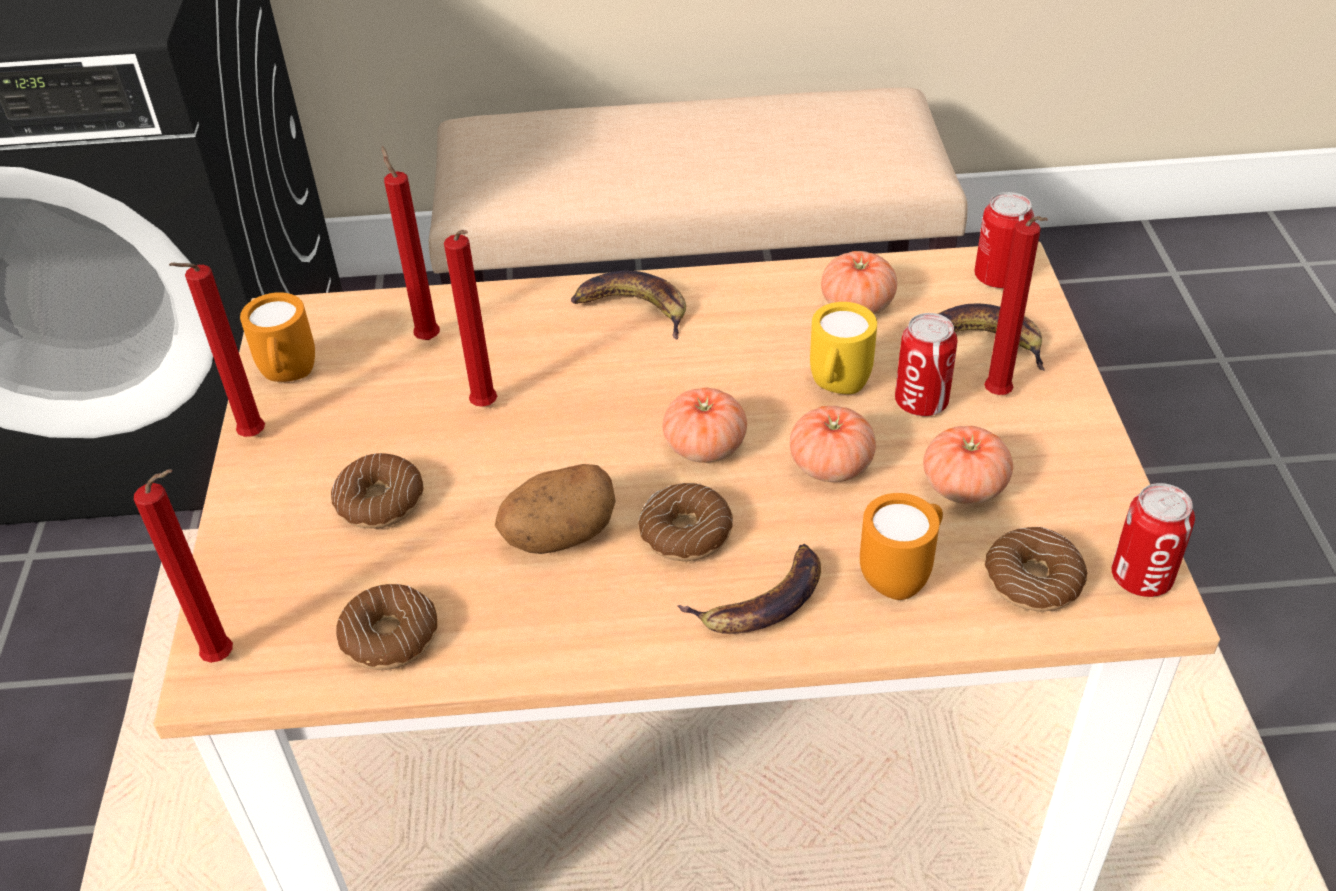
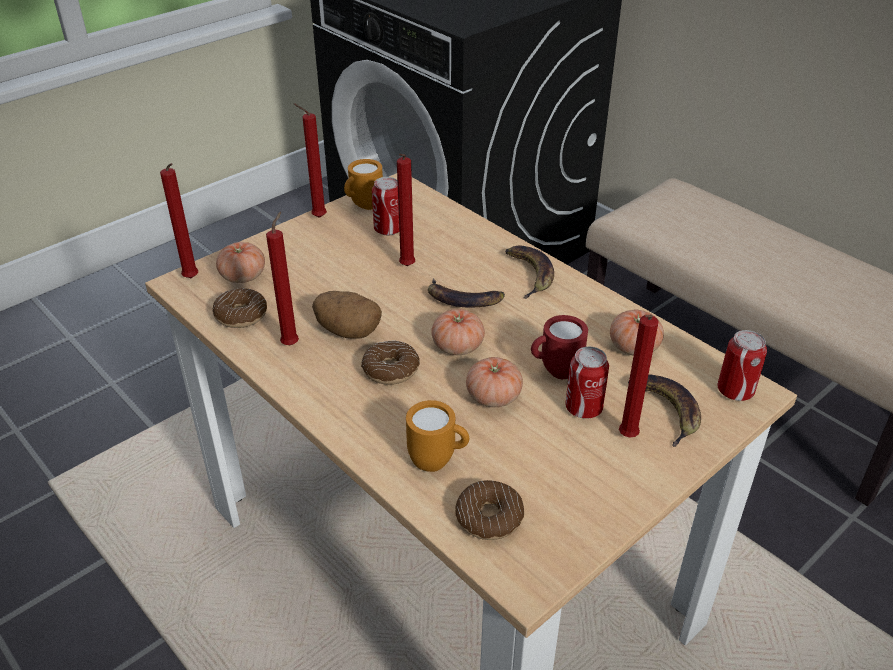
camera: 50 degrees right, 5 degrees down
(380, 501) = (316, 270): donut -> none
(427, 337) = (432, 226): red candle -> red candle (292, 343)
(762, 599) = (371, 417): banana -> banana (463, 299)
(837, 389) = (555, 371): yellow mug -> red mug
(964, 486) = (534, 456): tomato -> tomato (243, 276)
(1141, 577) = (540, 567): can -> can (388, 229)

